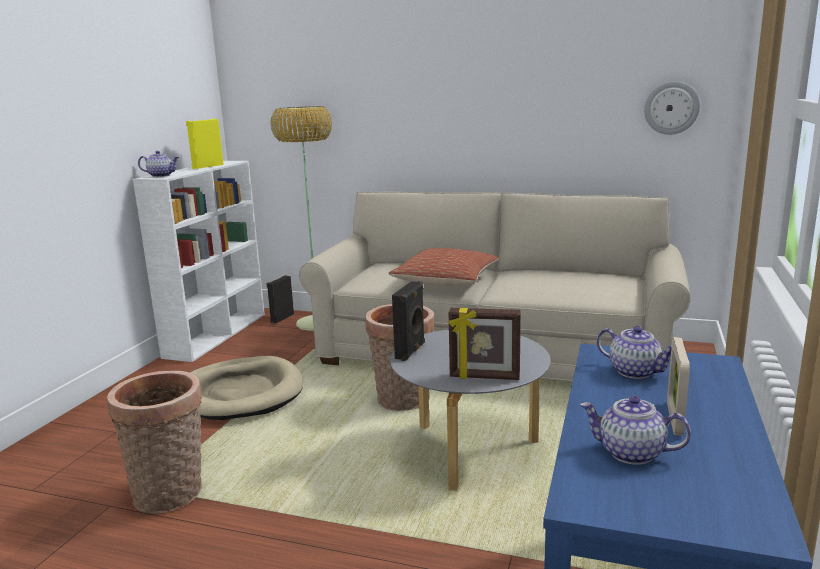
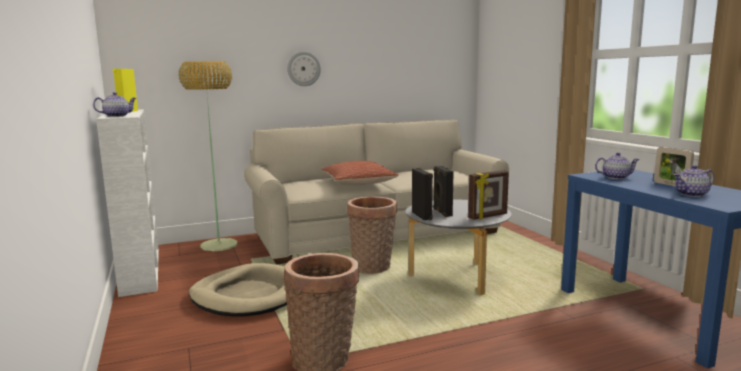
camera: 40 degrees left, 5 degrees down
(281, 318) = (179, 248): black speaker -> black speaker (441, 212)
(671, 108) = (446, 68): wall clock -> wall clock (303, 68)

